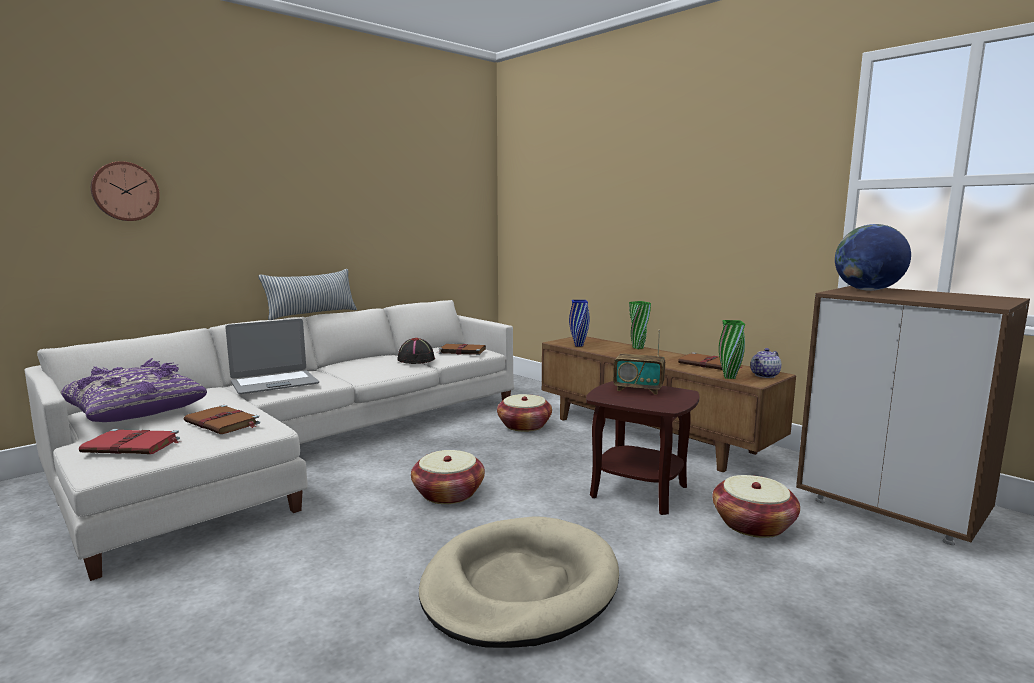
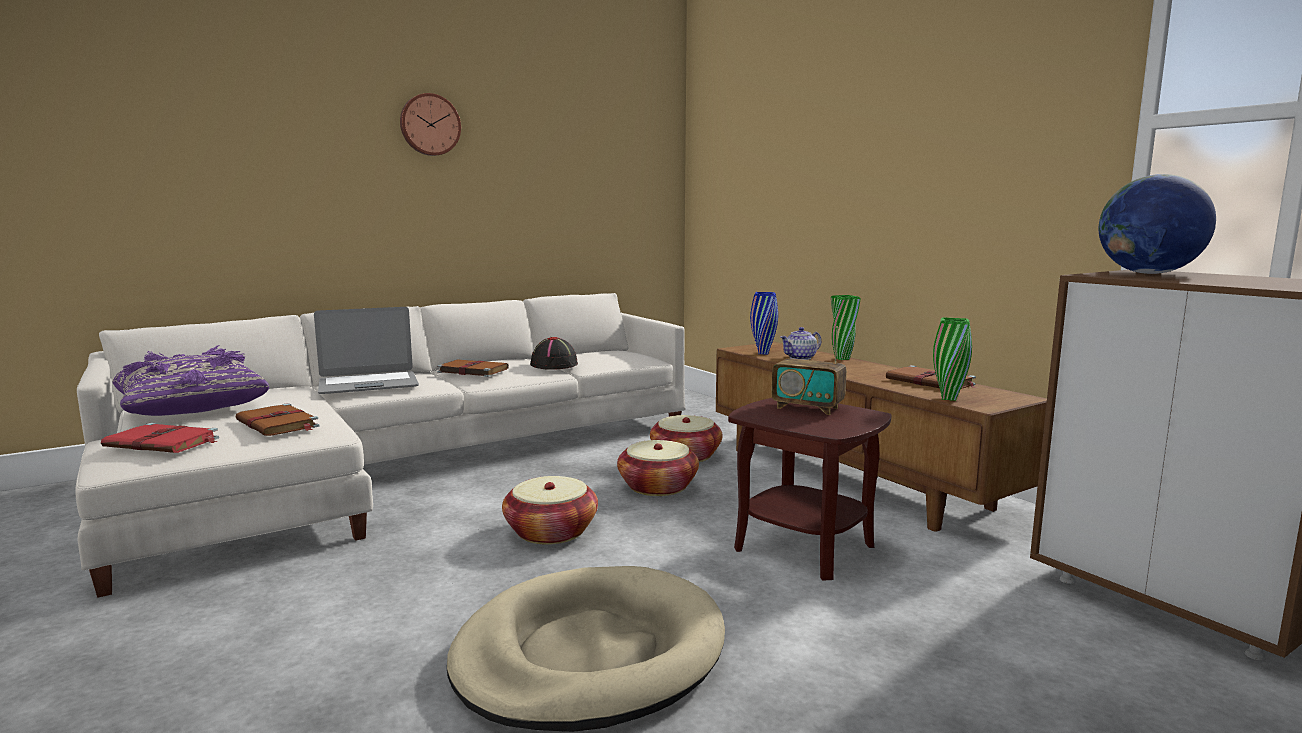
camera: 10 degrees right, 0 degrees up
(125, 191) = (208, 149): wall clock -> wall clock (429, 125)
(312, 314) = (430, 304): pillow -> none
(461, 351) = (616, 357): brown book -> brown book (472, 370)
(753, 524) = (950, 604): basket -> basket (657, 487)
(765, 375) = (1004, 398): teapot -> teapot (800, 358)

